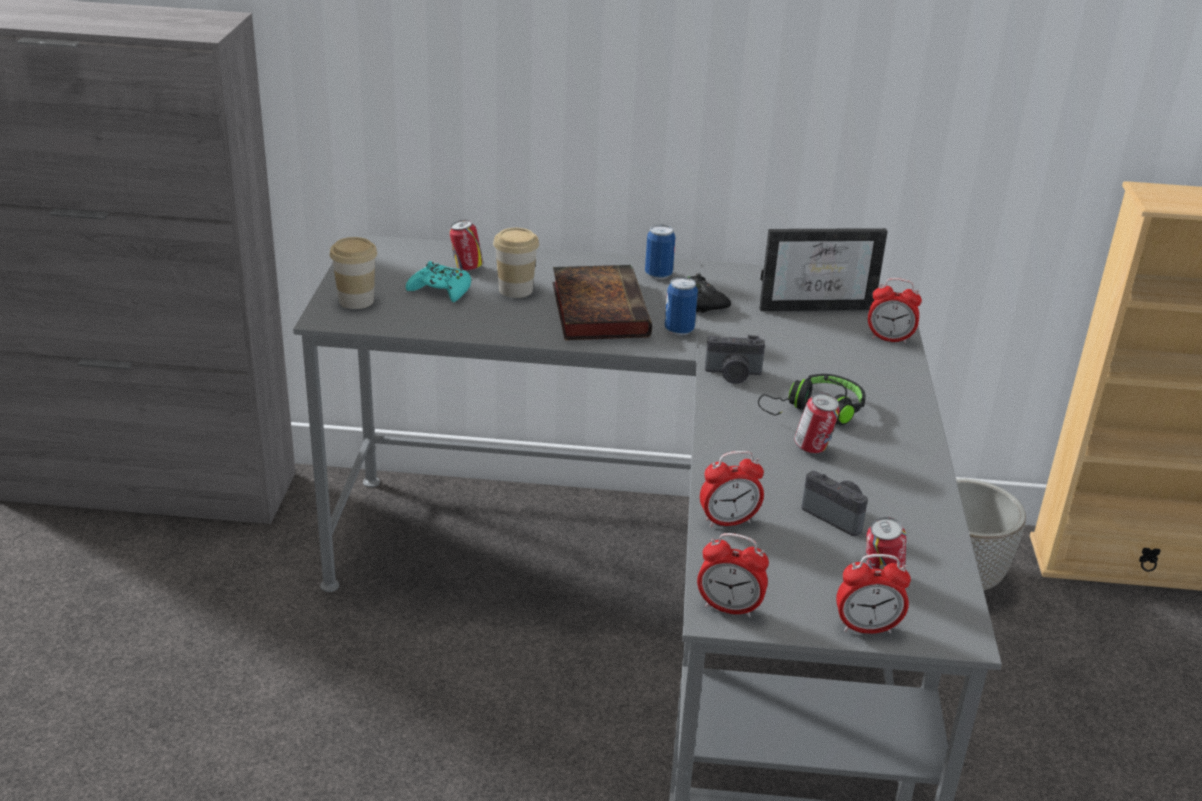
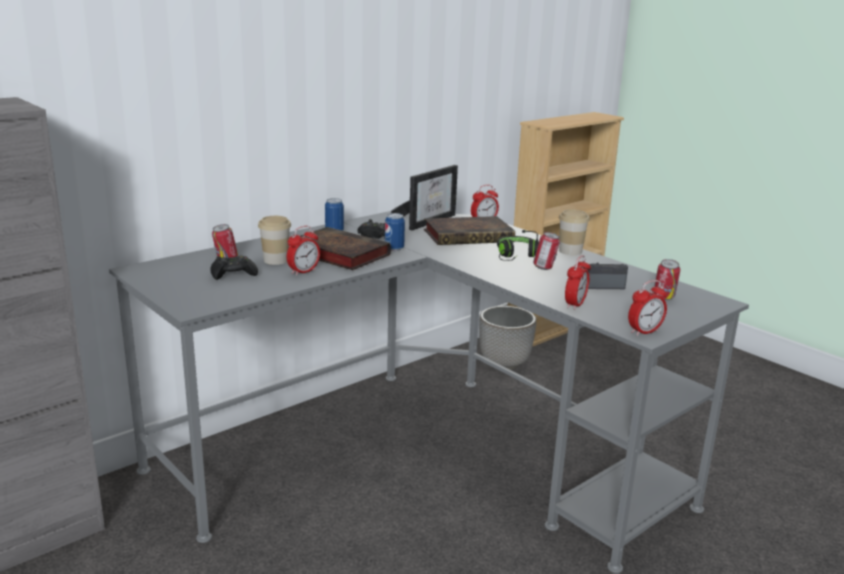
camera: 45 degrees left, 10 degrees down
(356, 301) = (191, 295): cup -> cup (570, 251)
(441, 290) = (233, 274): turquoise game controller -> black game controller
(733, 375) = (455, 256): camera -> none
(820, 353) = (470, 236): none -> book
(866, 628) = (695, 314): alarm clock -> alarm clock (303, 272)

